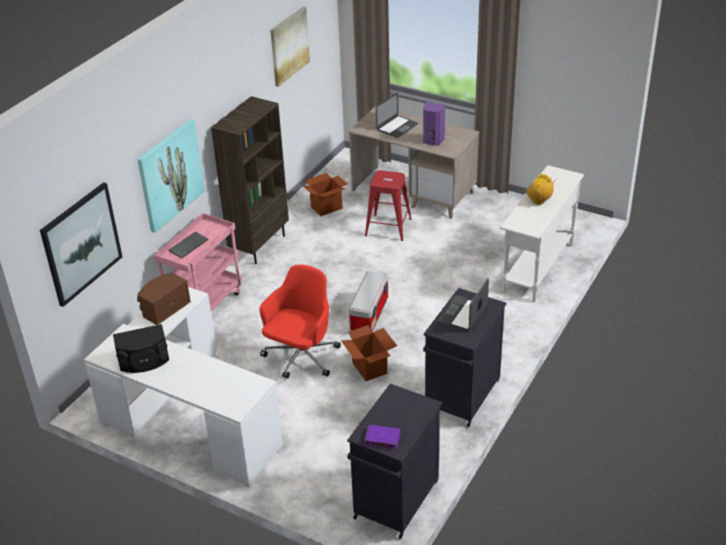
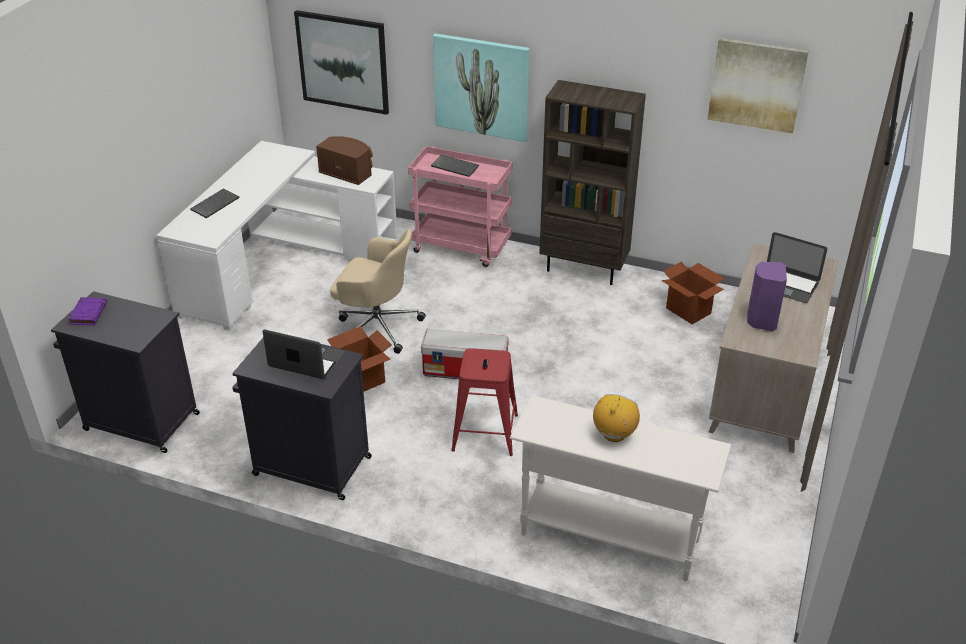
camera: 80 degrees right, 0 degrees up
(144, 361) = (255, 170): black speaker -> none
(197, 385) = (215, 204): none -> keyboard
(301, 358) = (376, 326): red office chair -> beige office chair
(388, 227) = (662, 371): red stool -> red stool (485, 433)

